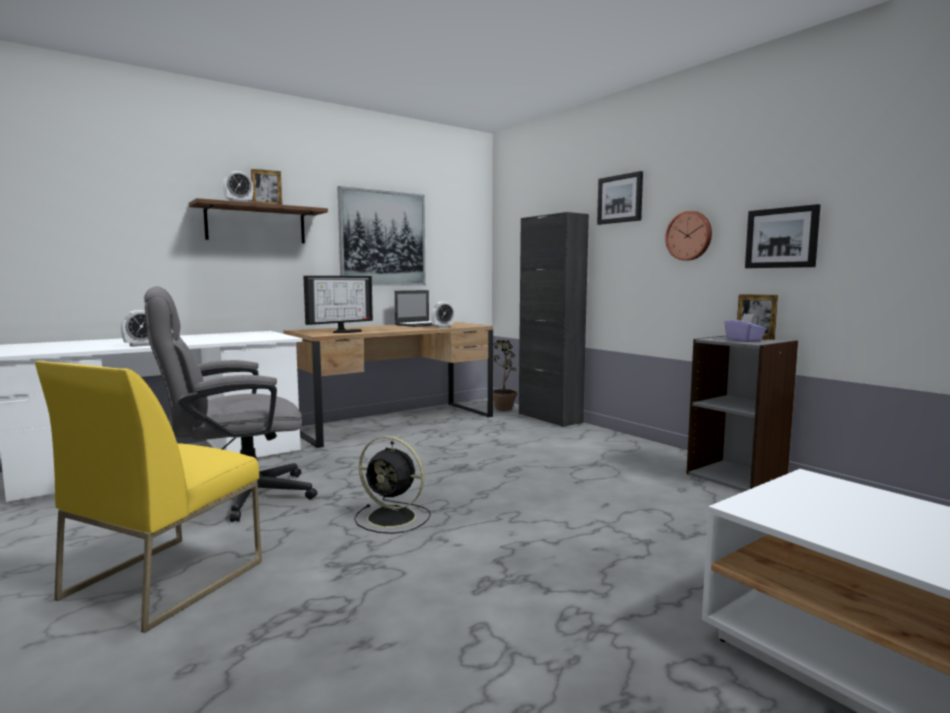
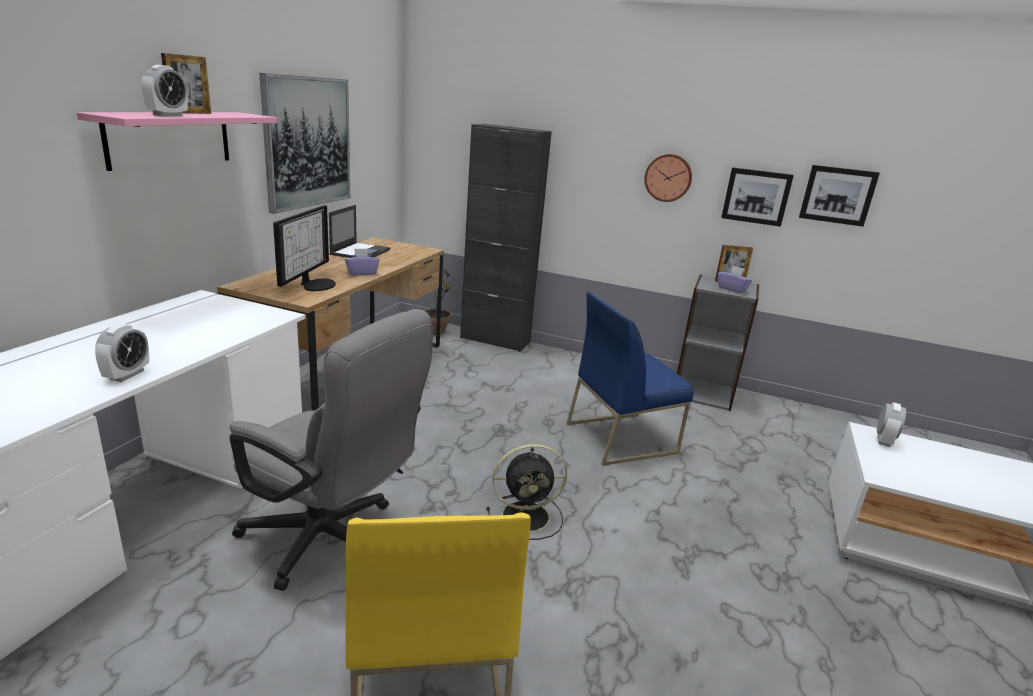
camera: 35 degrees left, 15 degrees up
(233, 498) = (331, 542): grey office chair -> grey office chair turned 90 degrees counterclockwise
(256, 224) = (170, 138): brown shelf -> pink shelf
(394, 329) = (361, 273): none -> purple tissue box
(442, 327) = (400, 259): alarm clock -> alarm clock (883, 440)
(574, 490) = (621, 437): none -> blue chair
(620, 199) = (592, 123): picture -> picture (837, 195)

